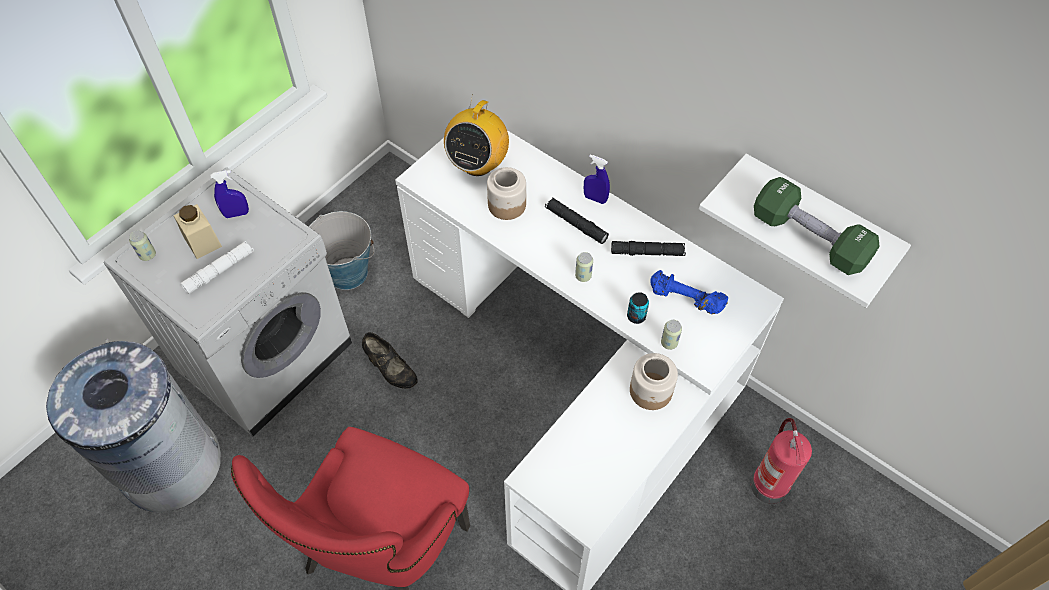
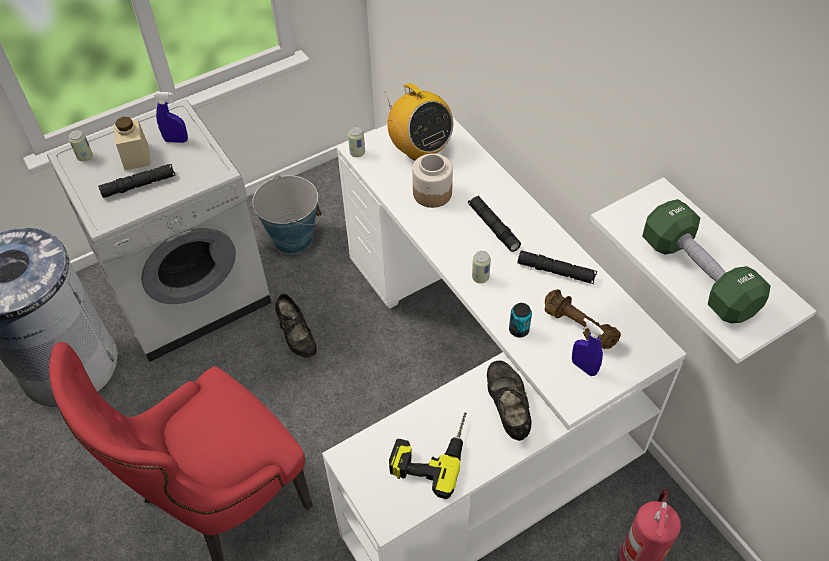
camera: 20 degrees right, 5 degrees down
(219, 271) = (139, 185): white flashlight -> black flashlight
(477, 164) = (420, 150): radio -> radio turned 75 degrees counterclockwise
(595, 199) = (523, 208): blue spray bottle -> blue spray bottle (584, 367)
(599, 449) = (430, 451): none -> power drill
(651, 391) = (507, 409): jar -> black shoe
(669, 343) = (543, 365): can -> can (357, 153)
(685, 300) = (577, 327): blue dumbbell -> brown dumbbell

